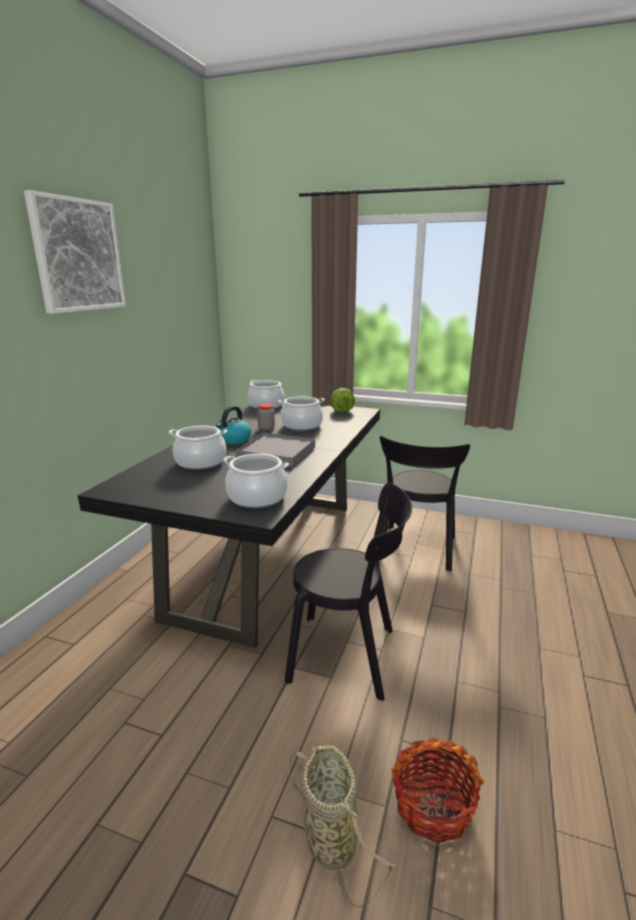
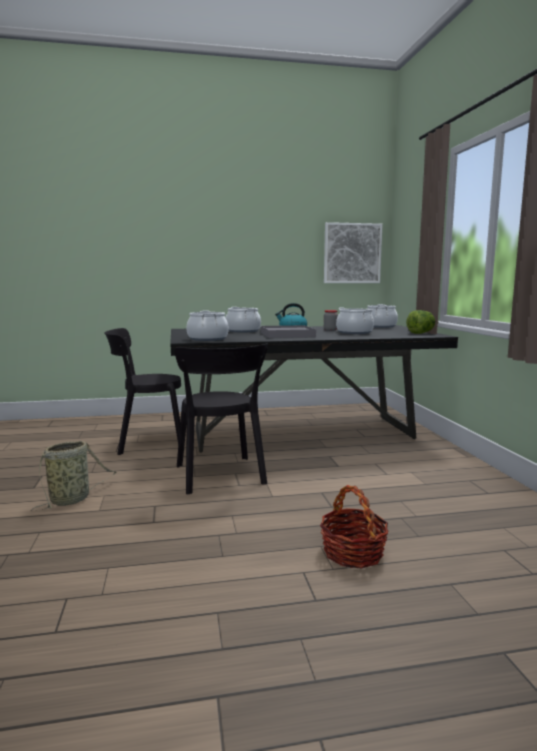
camera: 60 degrees right, 10 degrees down
(78, 255) = (238, 203): picture -> picture (352, 253)
(416, 550) = (400, 473): black chair -> black chair (147, 442)
(432, 805) = (107, 523): basket -> basket (352, 553)

